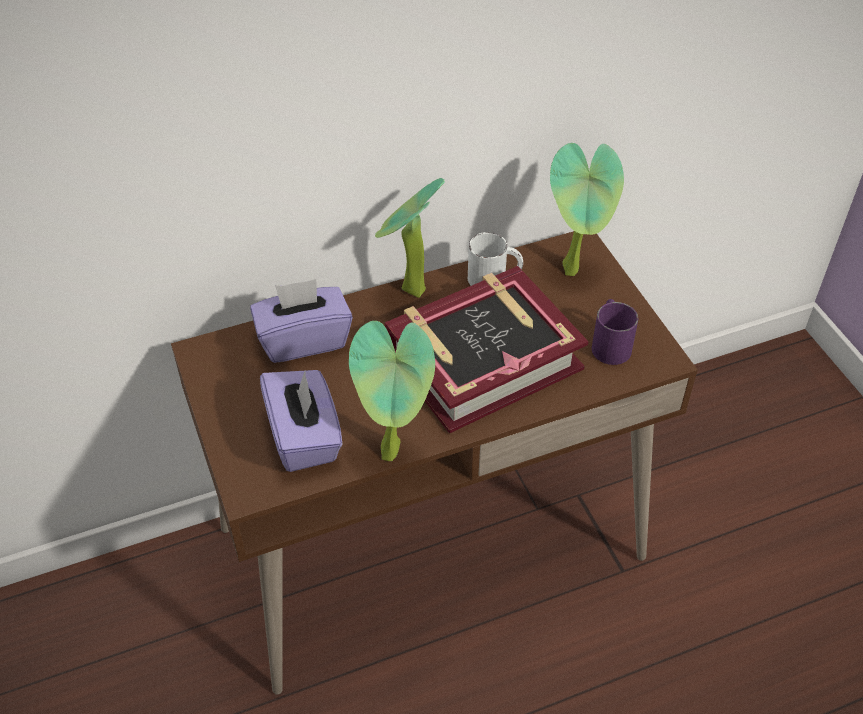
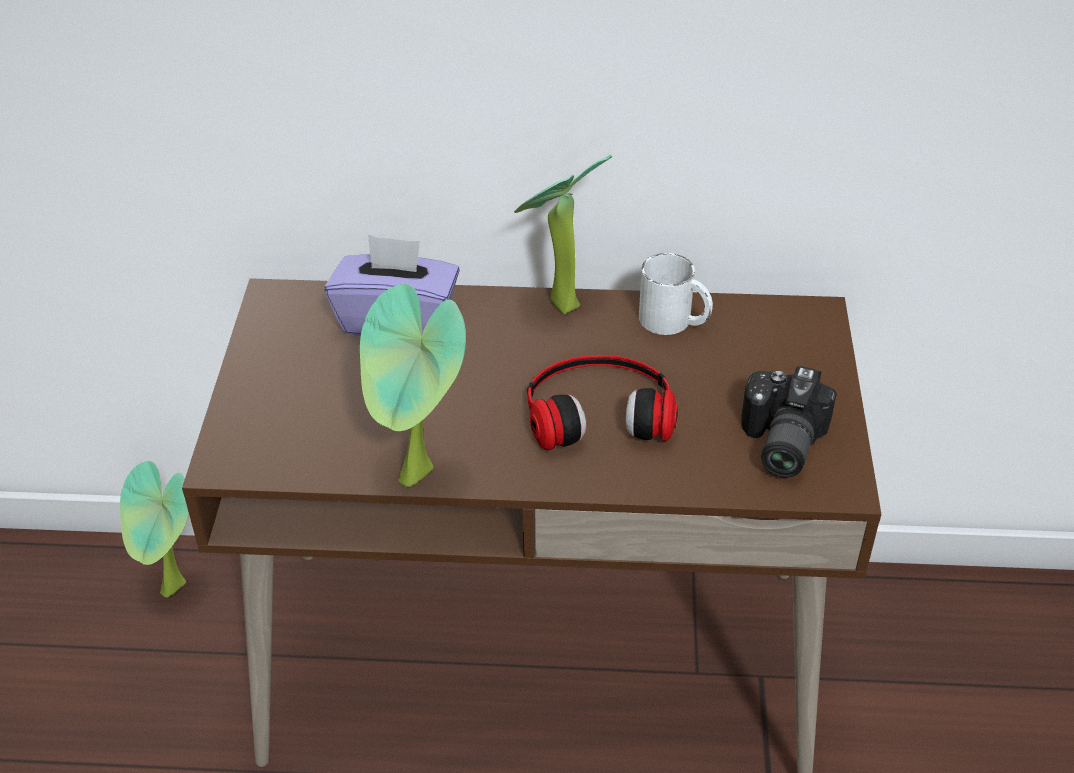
camera: 25 degrees right, 5 degrees down
(304, 437) = (326, 426): purple tissue box -> none
(483, 359) = (598, 408): book -> headphones
(575, 270) = (788, 342): potted plant -> potted plant (174, 592)
(609, 343) = (778, 442): purple mug -> camera

